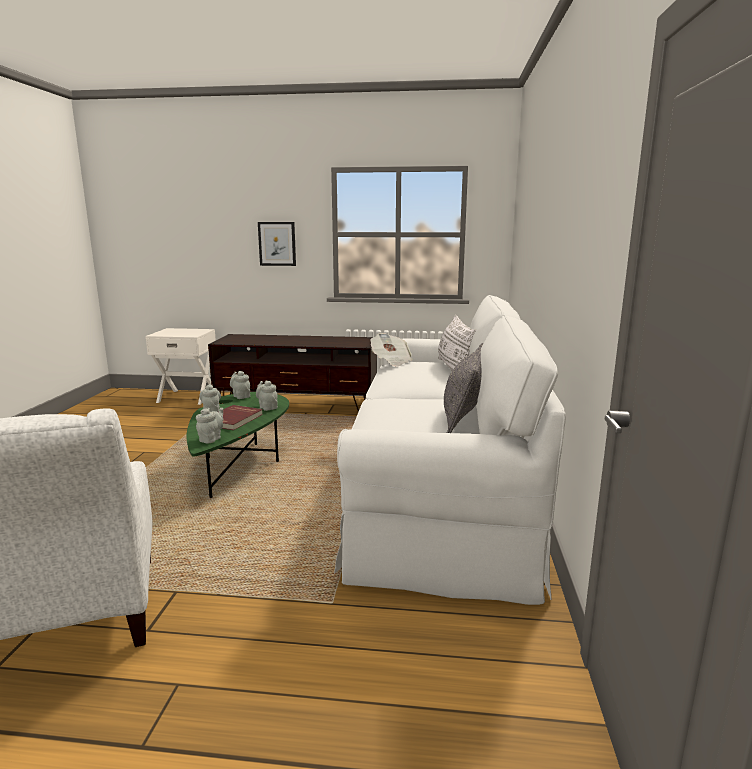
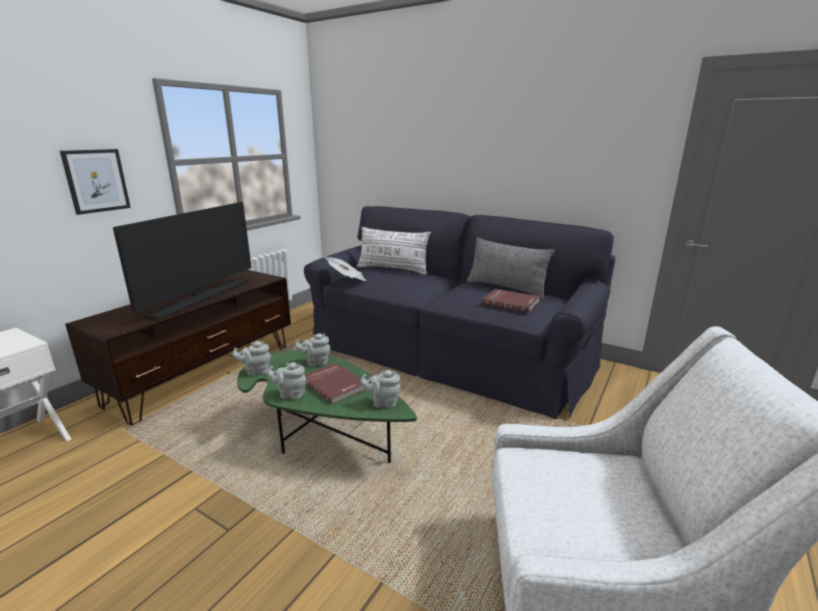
camera: 65 degrees left, 5 degrees up
(211, 439) = (383, 403): grey teapot -> grey teapot turned 45 degrees counterclockwise
(297, 342) = (201, 297): none -> television
(403, 421) = (511, 302): none -> red book
(441, 484) = (446, 352): white sofa -> black sofa

